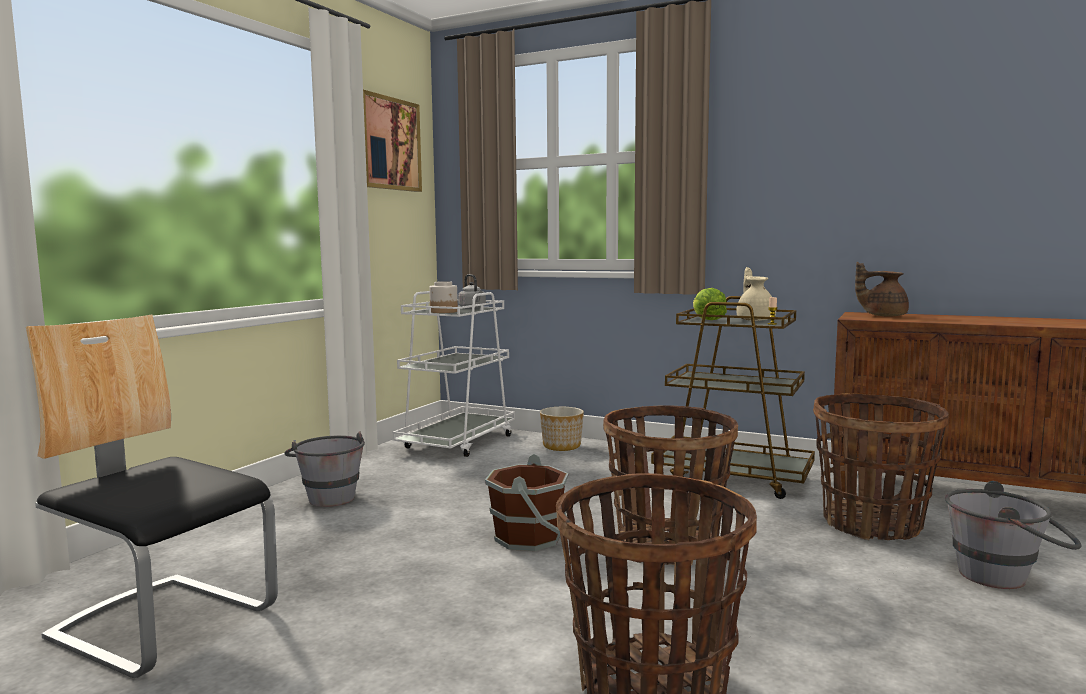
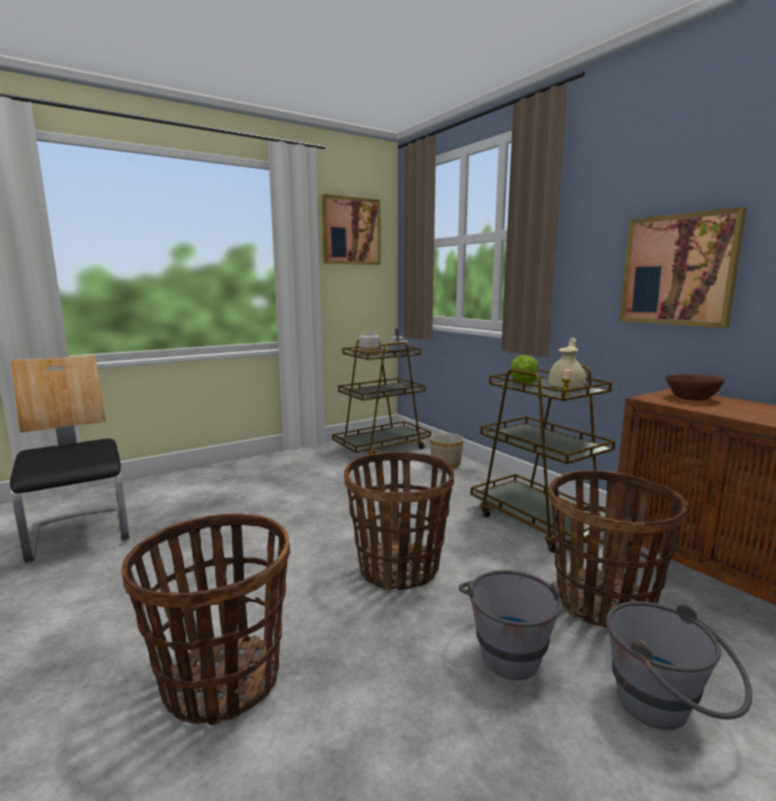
camera: 30 degrees right, 5 degrees up
(329, 496) = (258, 472): grey bucket -> grey bucket (506, 649)
(457, 442) = (382, 448): white cart -> brown cart
(529, 537) = (320, 533): brown bucket -> none
(839, 196) = (678, 270): none -> picture
(882, 315) = (691, 398): brown teapot -> brown bowl

